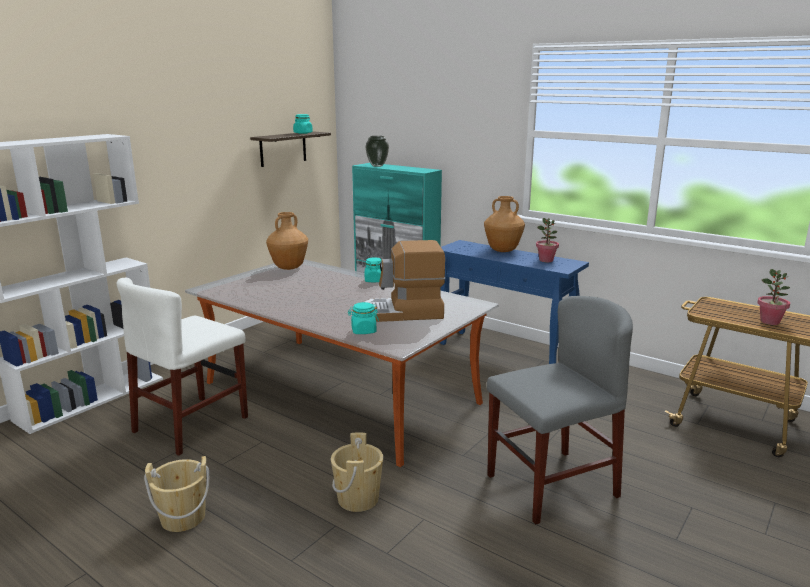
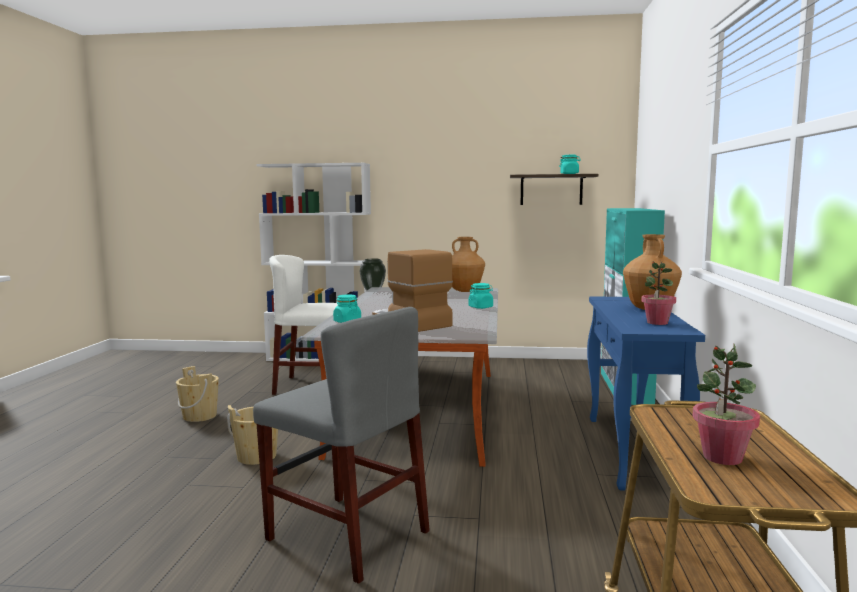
camera: 60 degrees right, 10 degrees down
(377, 166) = (623, 208): vase -> vase (373, 292)

